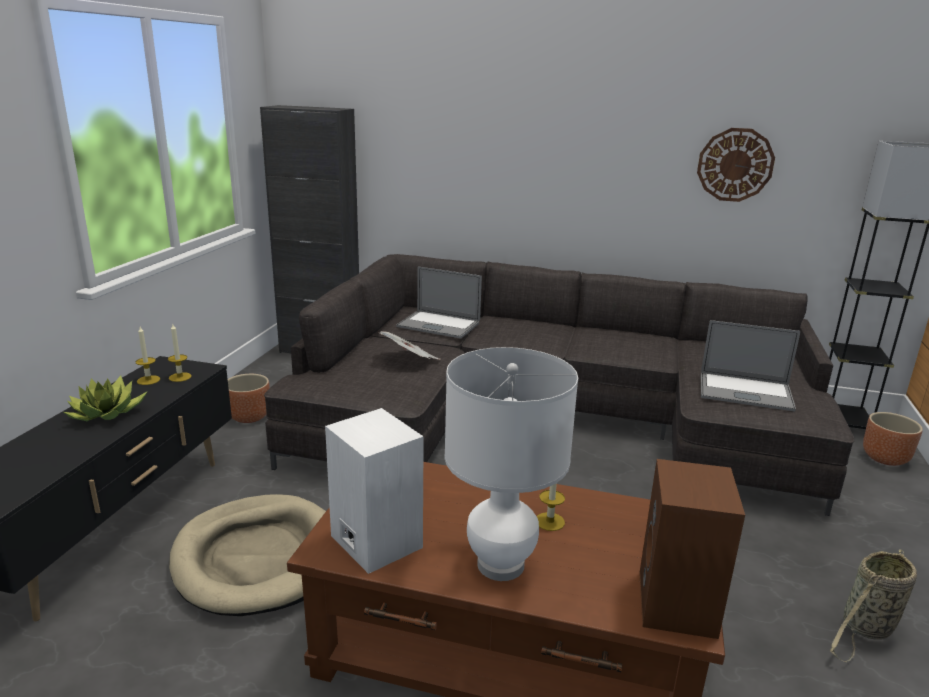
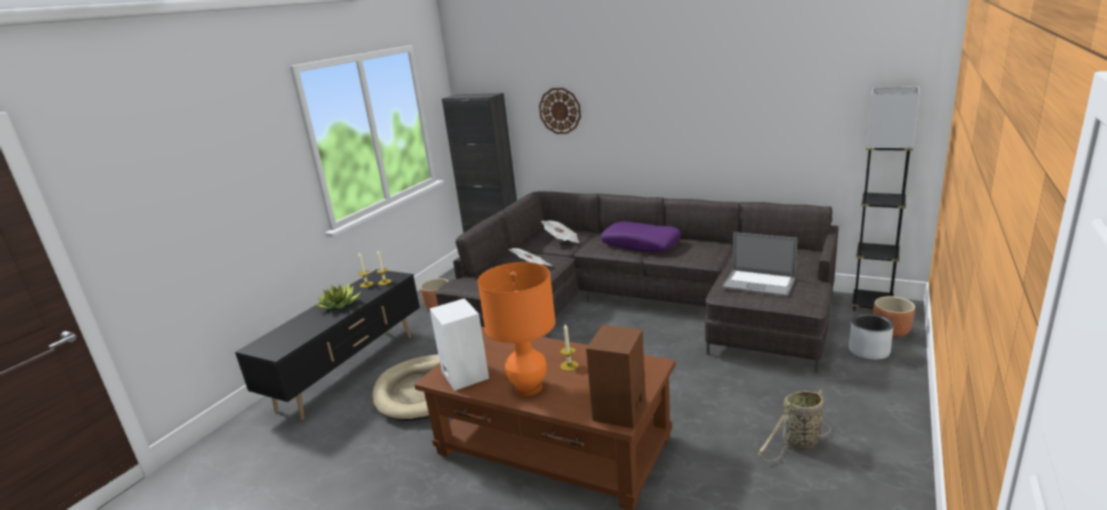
camera: 15 degrees right, 0 degrees up
(438, 325) = (562, 241): laptop -> newspaper
(500, 565) = (528, 388): white table lamp -> orange table lamp
(553, 334) = (641, 244): none -> purple pillow
(735, 165) = (769, 112): wall clock -> wall clock (560, 111)
(874, 484) = (869, 351): none -> grey planter

